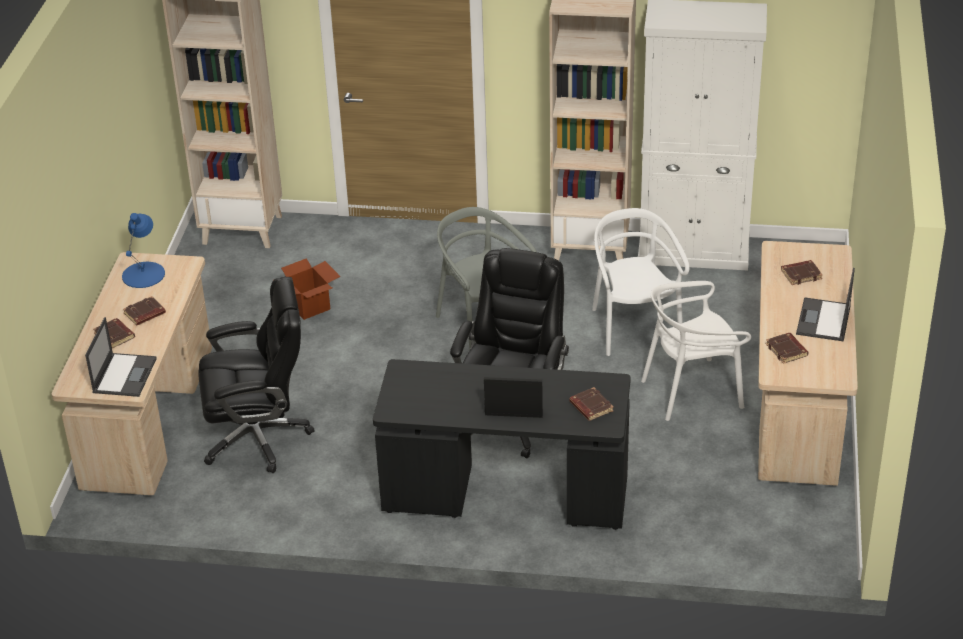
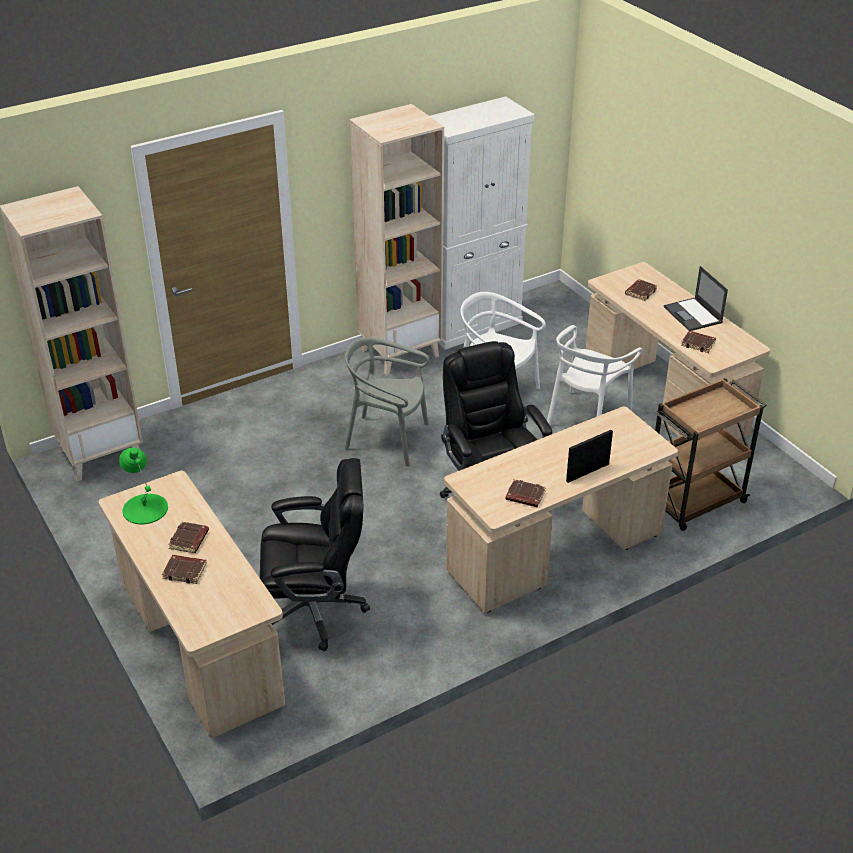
camera: 40 degrees left, 0 degrees up
(124, 375) = (237, 599): laptop -> none
(144, 274) = (145, 508): blue table lamp -> green table lamp
(259, 437) = (315, 609): black office chair -> black office chair turned 45 degrees clockwise
(309, 306) = (233, 488): cardboard box -> none
(505, 496) = (555, 553): black desk -> beige desk
(590, 407) = (630, 440): brown book -> brown book (524, 496)
(694, 519) = (694, 502): none -> brown cart

